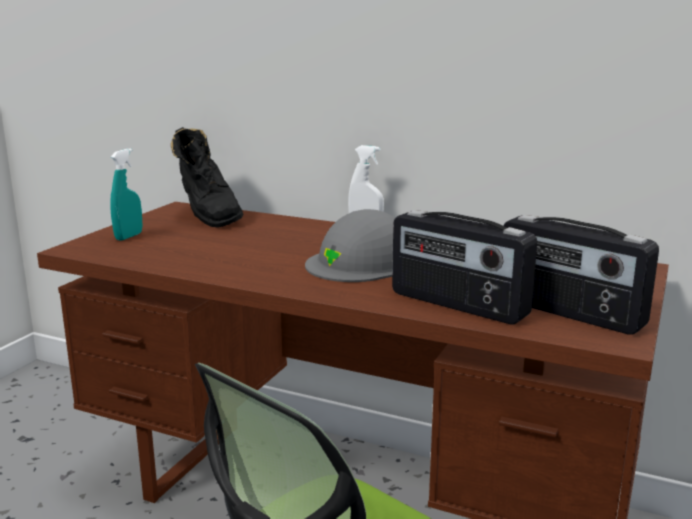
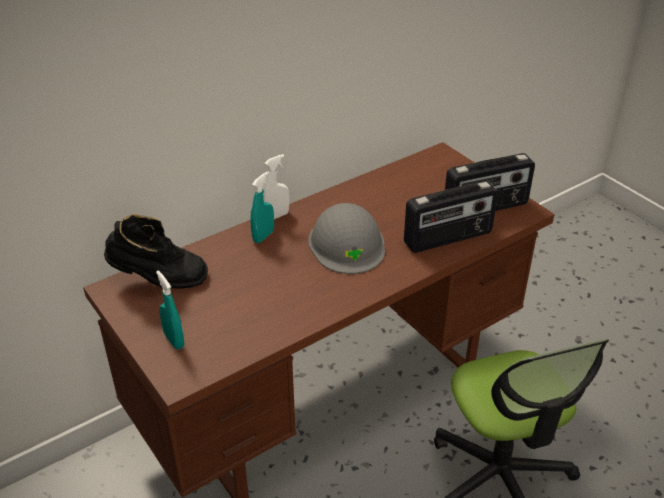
camera: 60 degrees left, 20 degrees up
(323, 231) = (263, 236): none -> turquoise spray bottle

